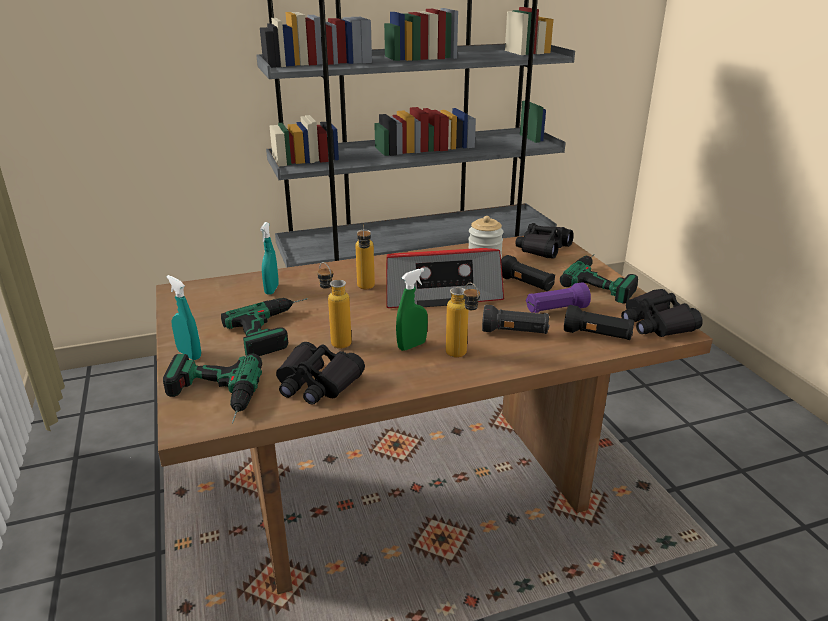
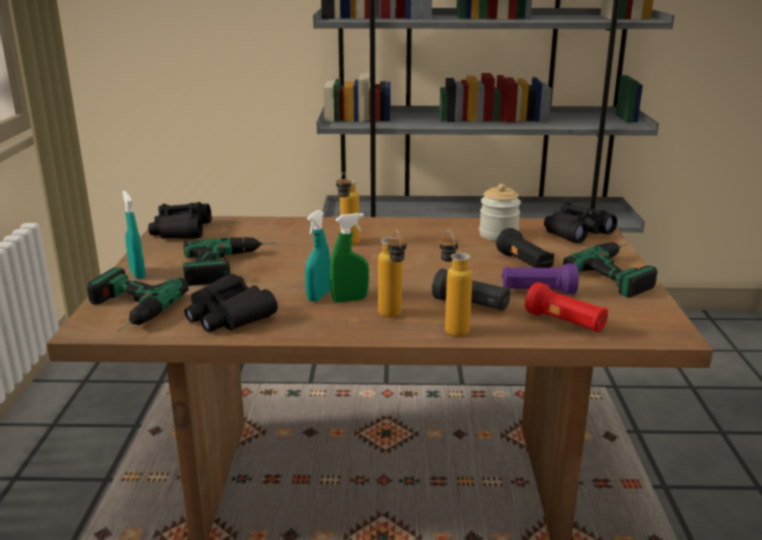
camera: 20 degrees right, 5 degrees down
(271, 290) = (256, 233): turquoise spray bottle -> turquoise spray bottle (318, 296)
(335, 341) = (278, 284): bottle -> bottle (451, 327)
(441, 293) = (423, 258): radio -> none
(597, 336) = (565, 323): black flashlight -> red flashlight
(656, 323) = (650, 322): black binoculars -> black binoculars (182, 231)

